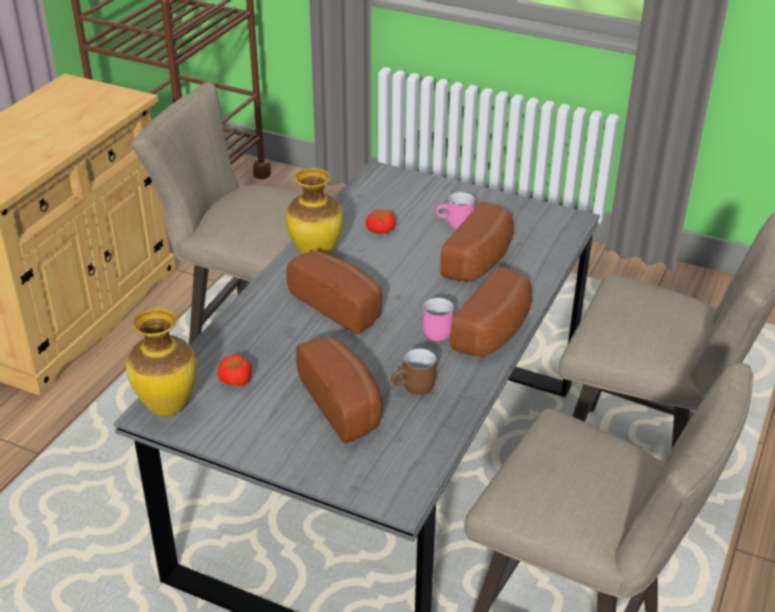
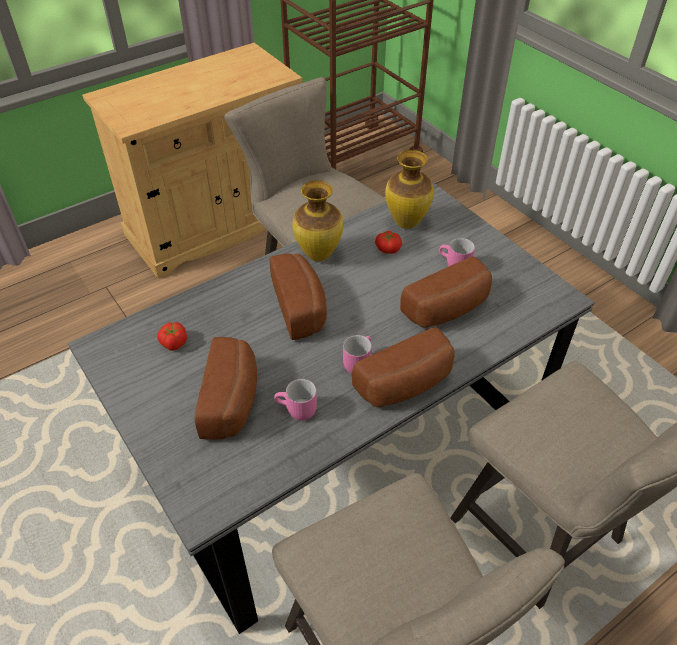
camera: 30 degrees right, 10 degrees up
(167, 407) = (110, 346): vase -> vase (406, 222)
(414, 388) = (297, 411): brown mug -> pink mug

